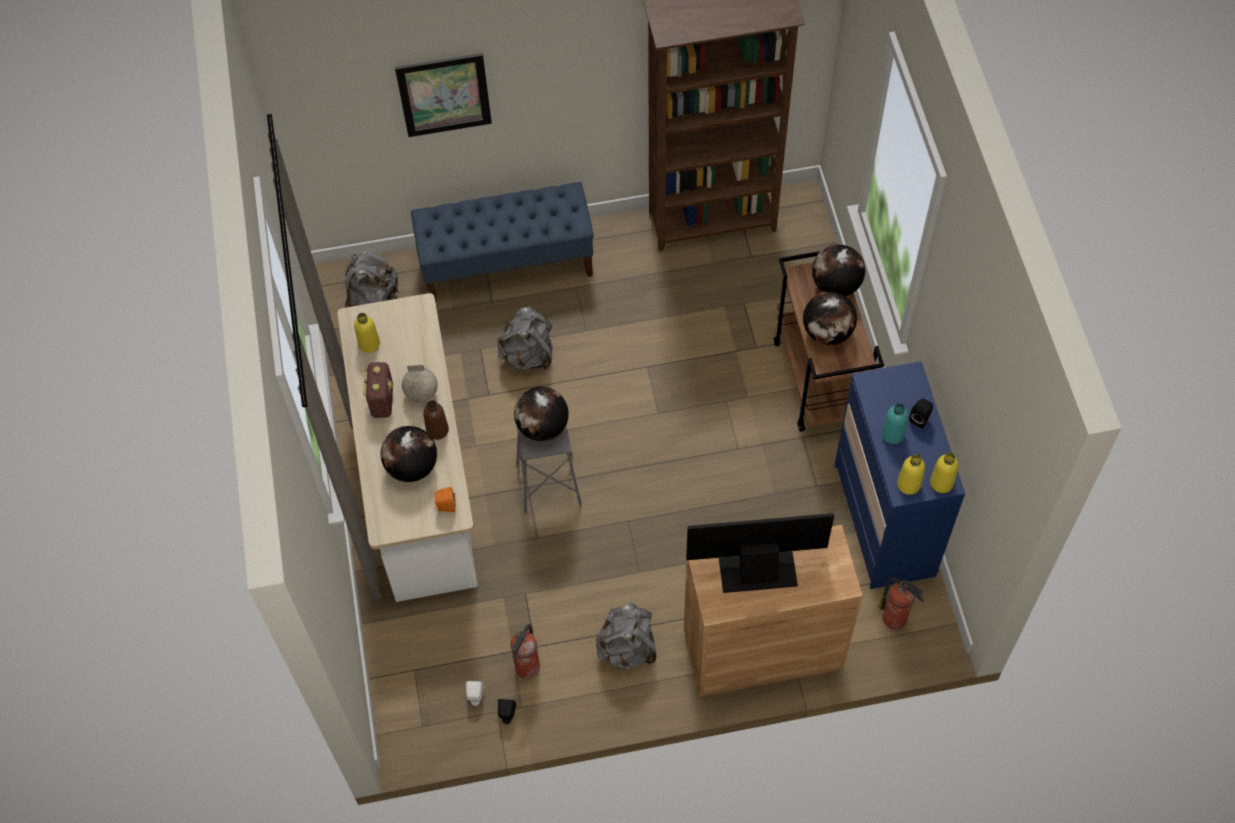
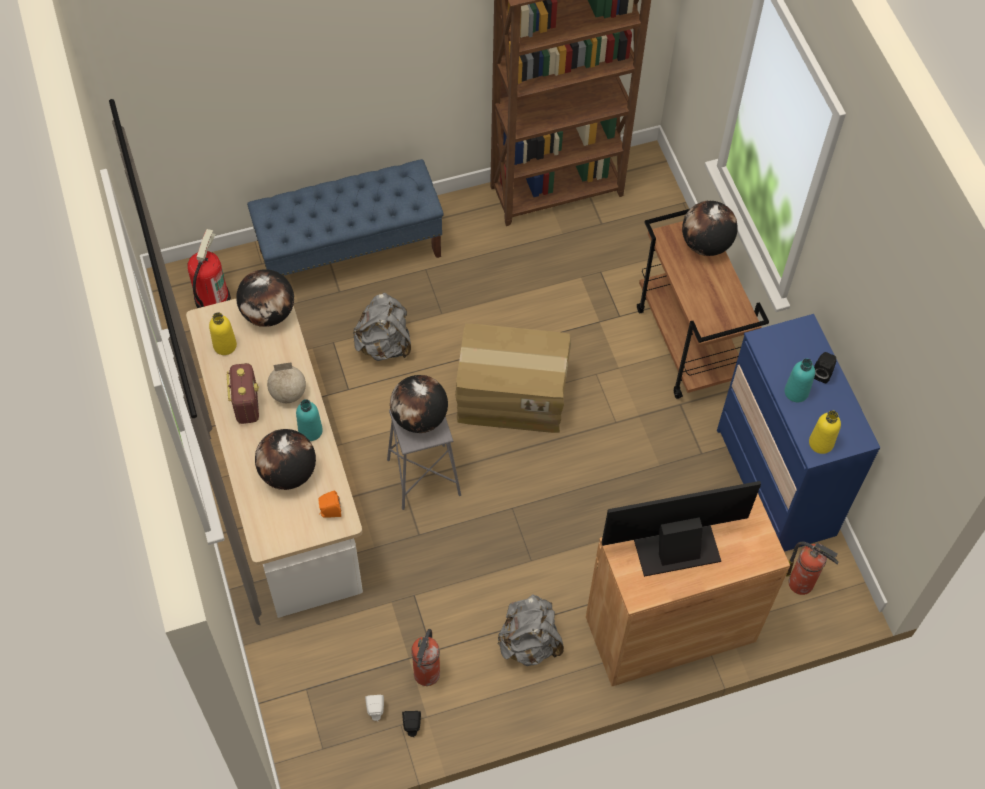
camera: 10 degrees left, 0 degrees up
(372, 300) = (212, 300): grey backpack -> fire extinguisher
(437, 430) = (310, 431): brown bottle -> turquoise bottle
(444, 94) = (281, 74): picture -> none
(642, 414) = (512, 395): none -> cardboard box
(827, 333) = (704, 293): globe -> globe (268, 313)
(941, 482) = (854, 438): yellow bottle -> none

